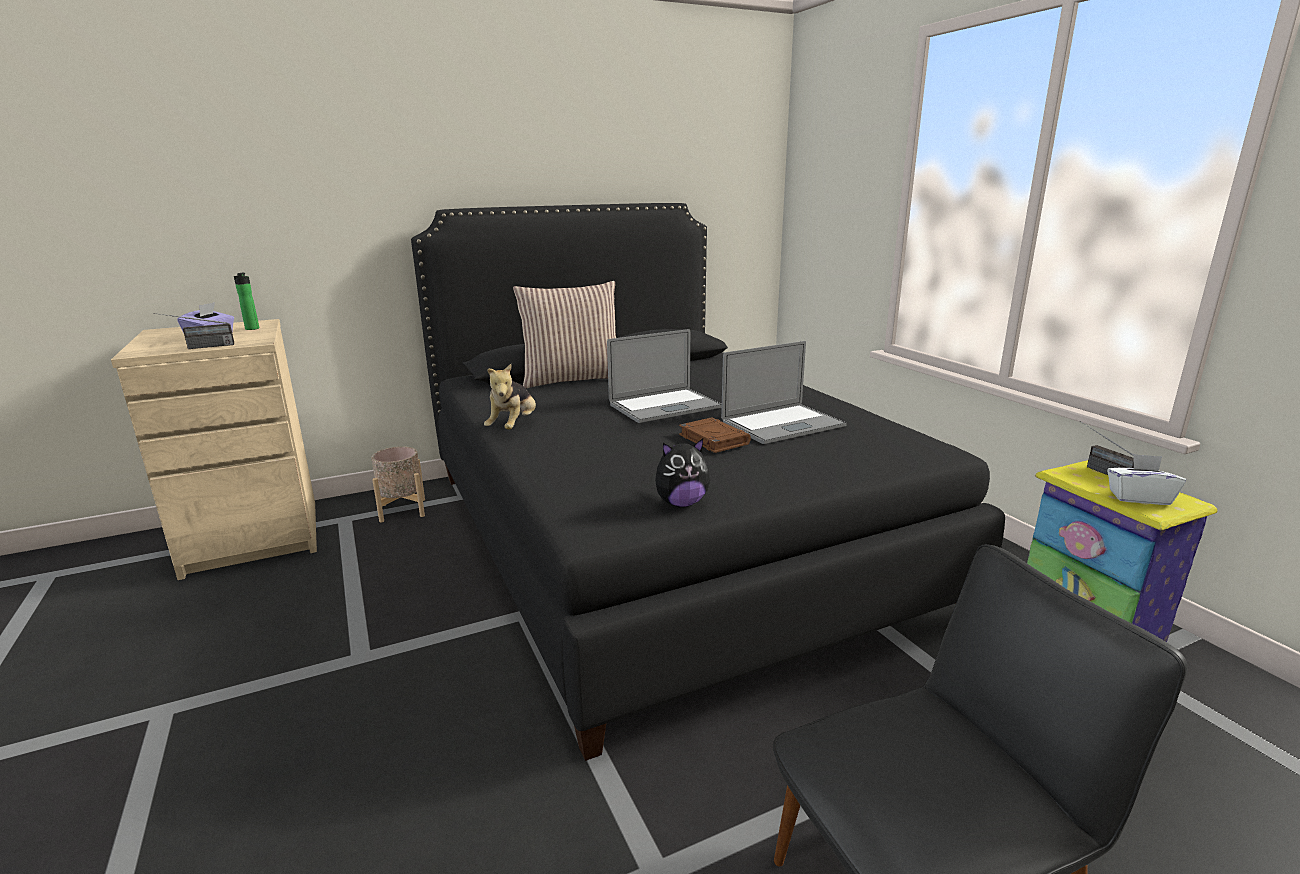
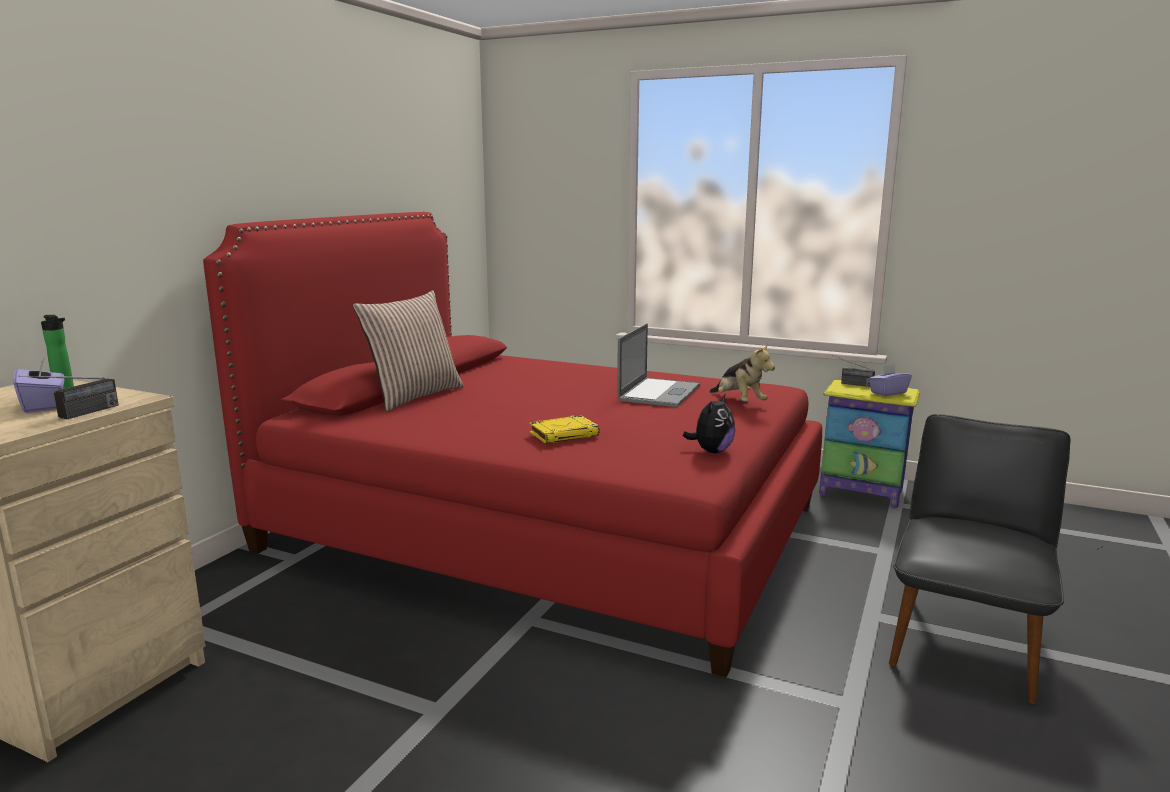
camera: 40 degrees left, 5 degrees down
(402, 510) = (242, 592): beige planter -> none
(513, 427) = (462, 439): plush toy -> plush toy (739, 402)
(591, 444) = (564, 434): none -> yellow book
(659, 536) = (543, 528): black bed -> red bed
(665, 406) = (551, 398): laptop -> none
(713, 439) = (641, 411): brown book -> none
(1139, 497) = (888, 392): white tissue box -> purple tissue box

